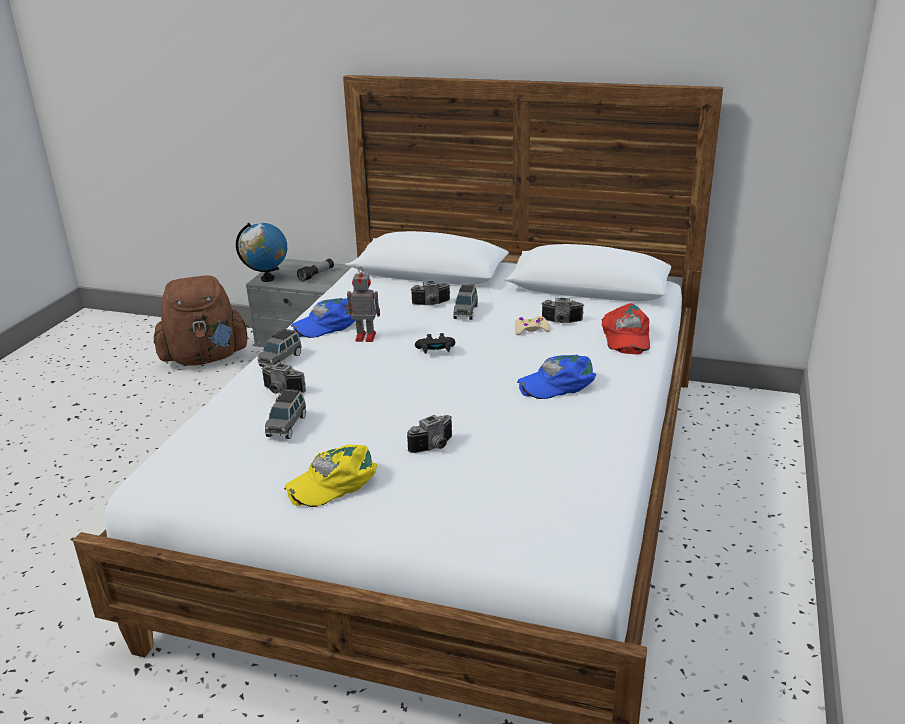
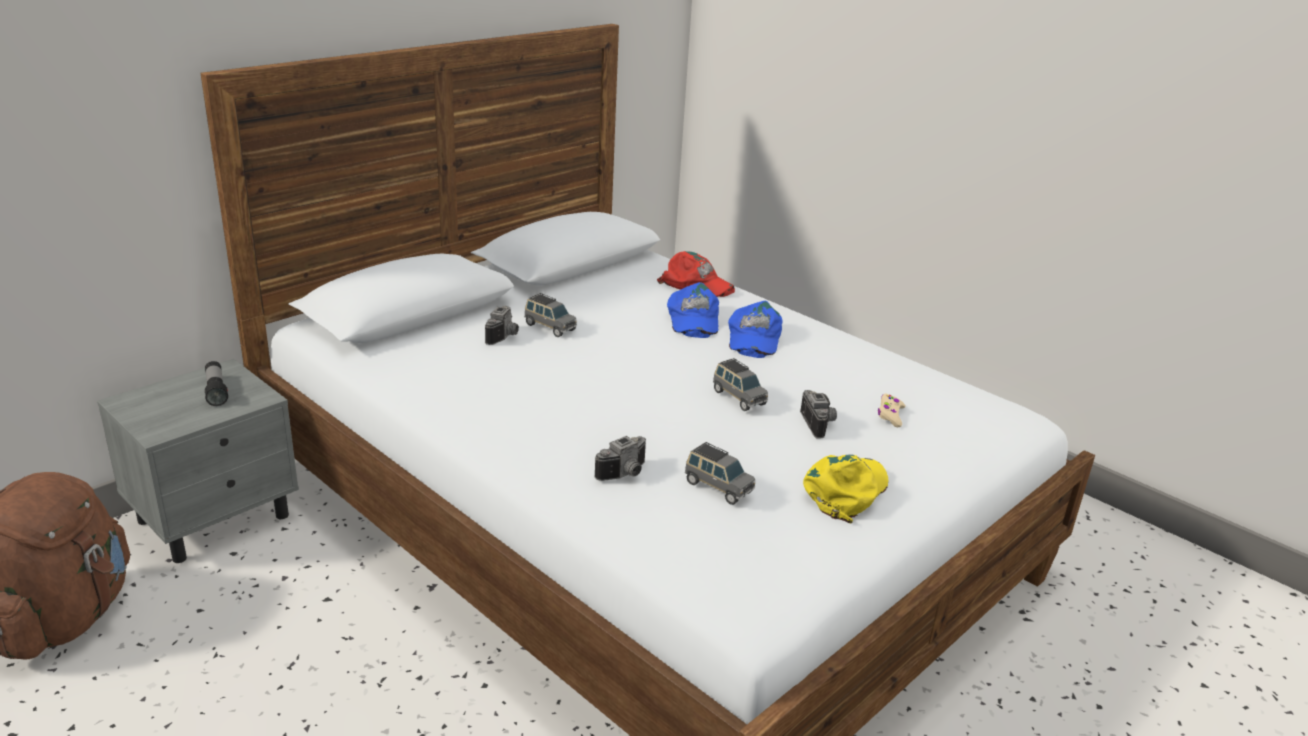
camera: 65 degrees left, 0 degrees up
(267, 279) = (161, 427): globe -> none
(281, 360) = (536, 456): grey toy car -> grey toy car (738, 397)
(327, 324) = (473, 405): blue cap -> blue cap (692, 319)
(333, 481) = (846, 491): yellow cap -> yellow cap turned 135 degrees counterclockwise
(364, 337) = (540, 393): toy robot -> none
(436, 351) = (626, 367): black game controller -> none
(531, 330) = (632, 313): beige game controller -> beige game controller (890, 415)
(561, 322) = (633, 297): camera -> none

